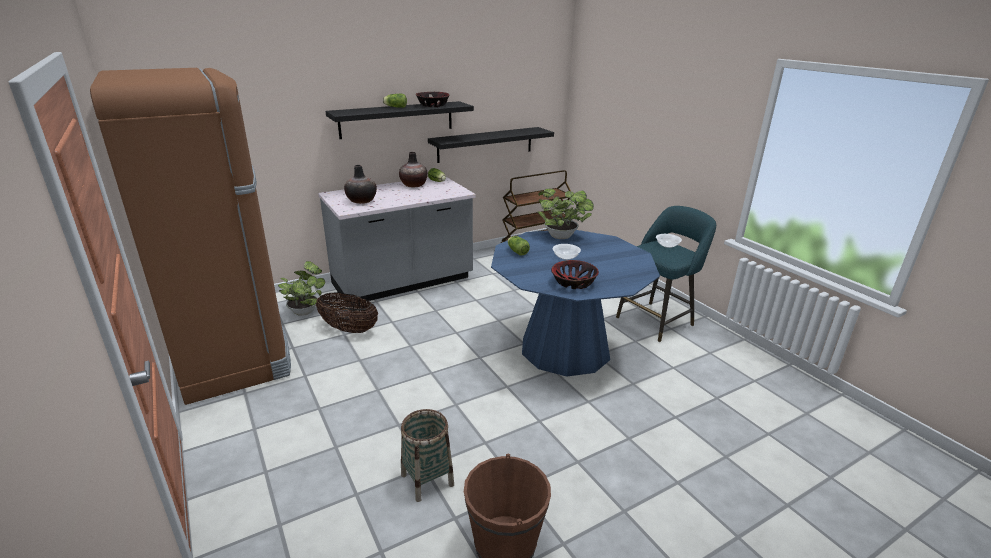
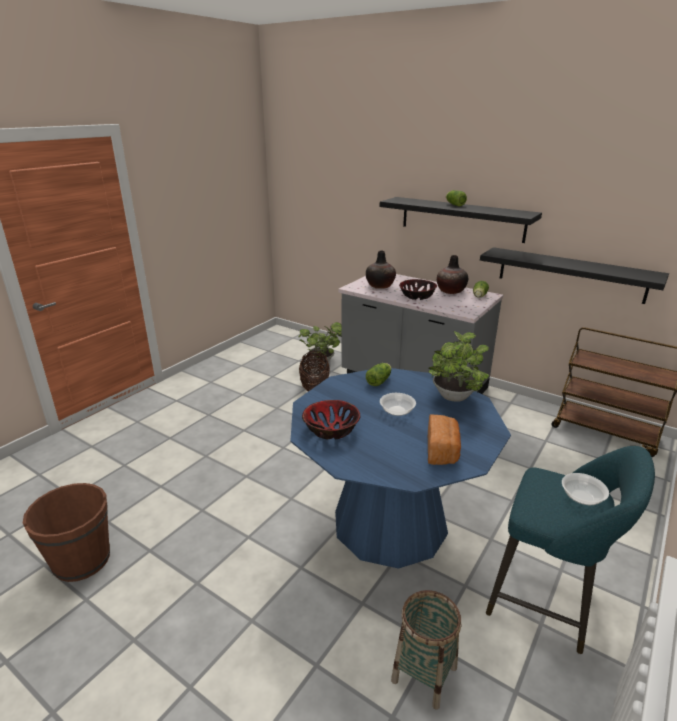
camera: 65 degrees right, 0 degrees up
(234, 356) = (247, 361): brown fridge -> none
(427, 480) = (146, 492): basket -> basket (424, 673)
(433, 105) = (492, 210): bowl -> bowl (417, 296)
(622, 257) = (442, 451): none -> bread

